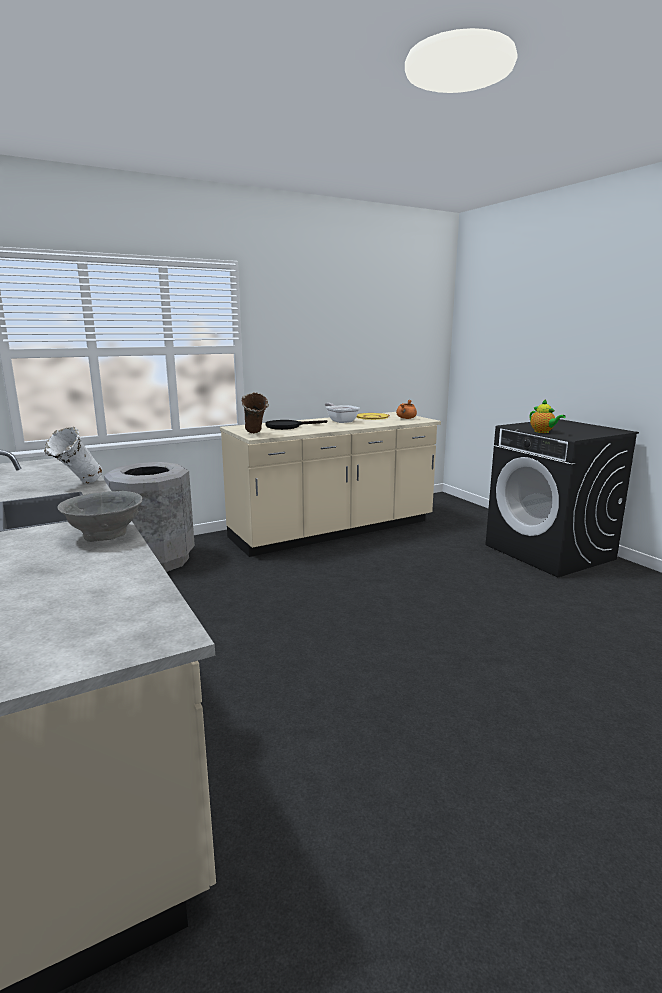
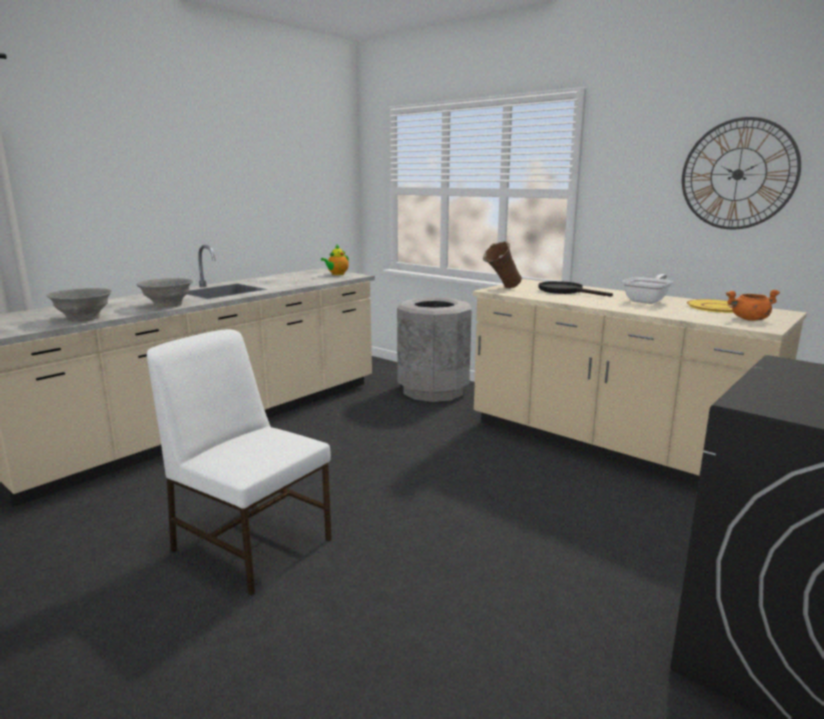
camera: 70 degrees right, 0 degrees up
(77, 486) = (281, 286): white vase -> none
(123, 581) = (83, 318): none -> grey bowl
(345, 333) = (738, 174): none -> wall clock
(399, 690) = (251, 543): none -> white chair
(543, 432) = (763, 382): teapot -> teapot (337, 274)

